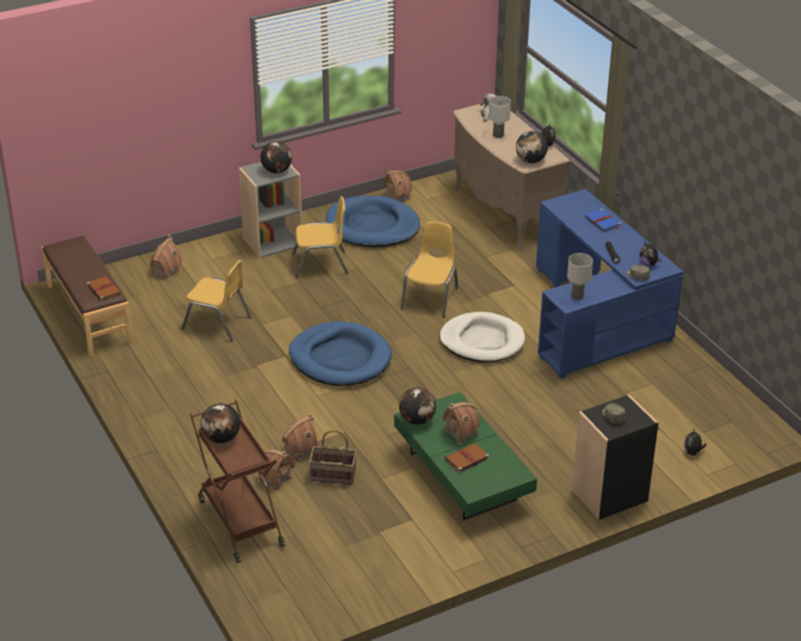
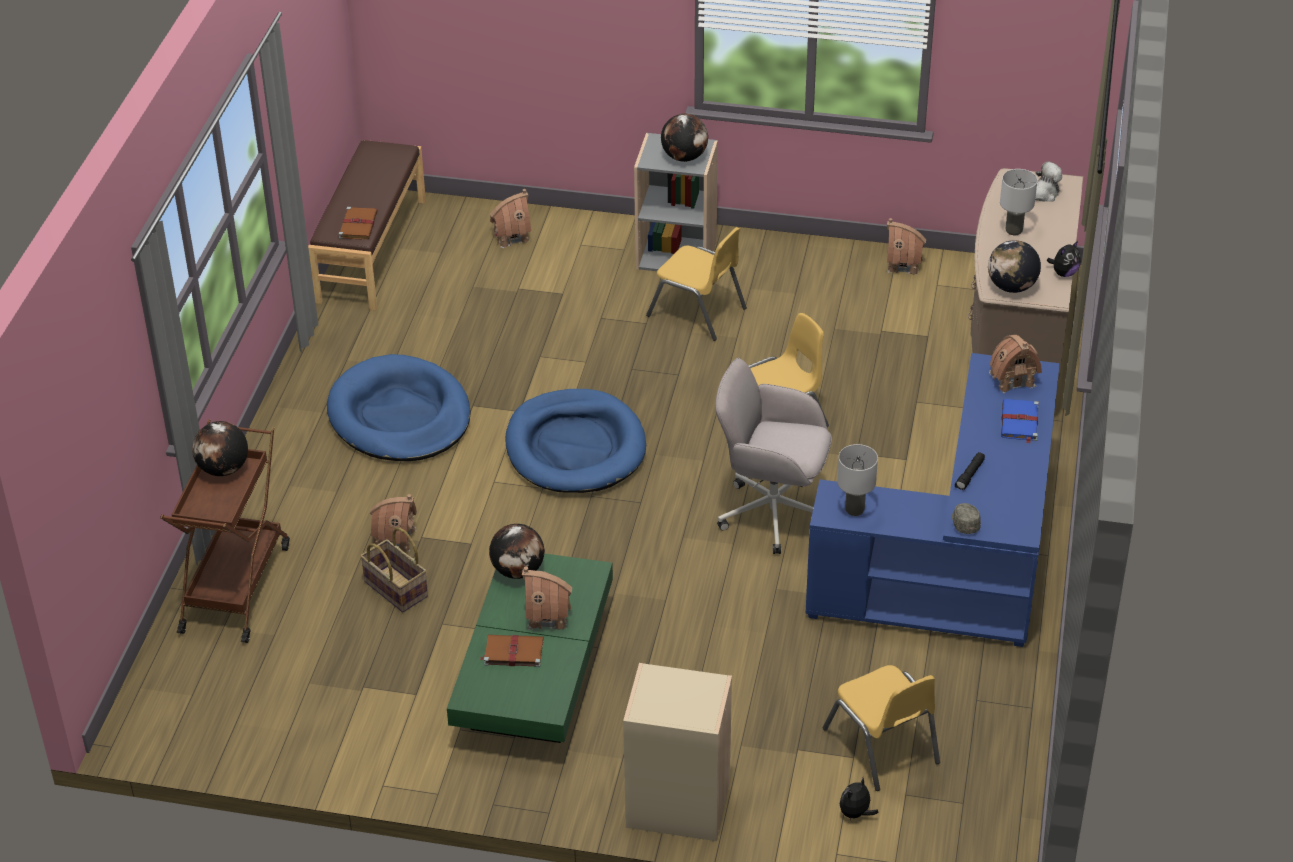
camera: 40 degrees right, 5 degrees up
(217, 323) = (492, 330): yellow chair -> yellow chair (882, 746)
(275, 479) = (330, 558): toy house -> toy house (1012, 379)
(372, 226) = (821, 290): blue dog bed -> blue dog bed (400, 416)
(482, 341) = (771, 514): white dog bed -> grey office chair
(609, 496) = (676, 805): black bookcase -> beige bookcase
(612, 416) = (671, 693): grey cap -> none
(648, 264) = (1004, 513): plush toy -> none

